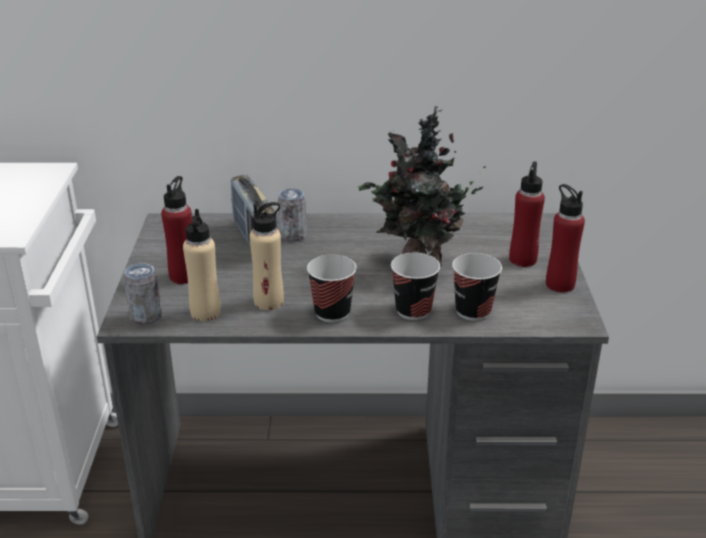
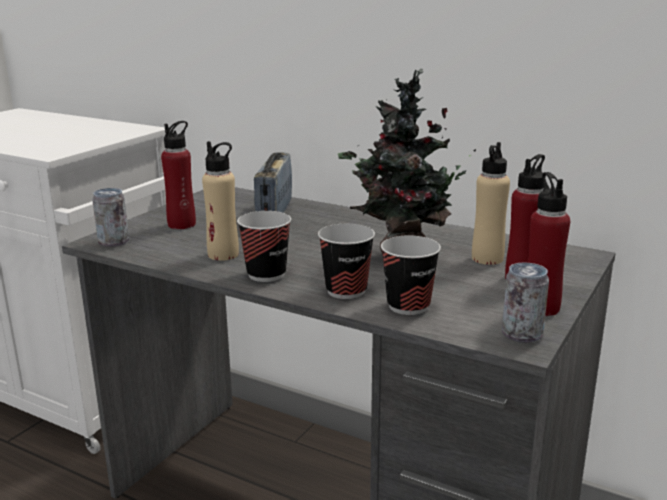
camera: 30 degrees right, 10 degrees down
(205, 312) = (162, 250): beige bottle -> beige bottle (487, 258)
(293, 236) = (311, 217): can -> can (522, 334)

